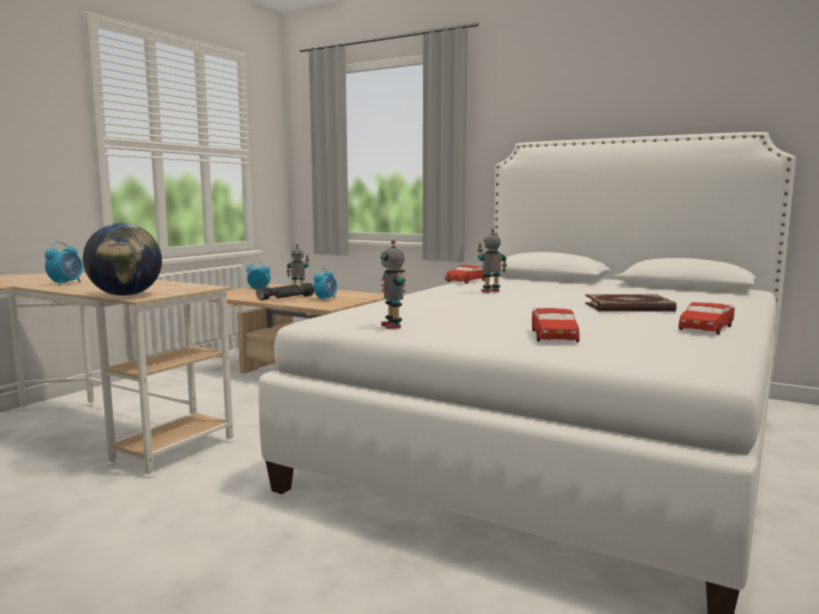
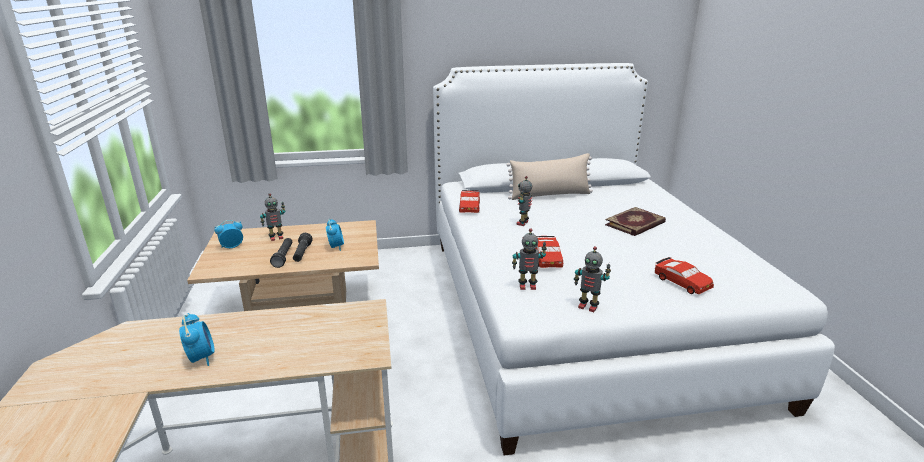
camera: 40 degrees left, 15 degrees up
(126, 295) = (348, 358): globe -> none
(372, 309) = (527, 286): none -> toy robot
(580, 286) = (550, 195): none -> beige pillow
(706, 328) = (711, 241): red toy car -> red toy car (547, 258)

